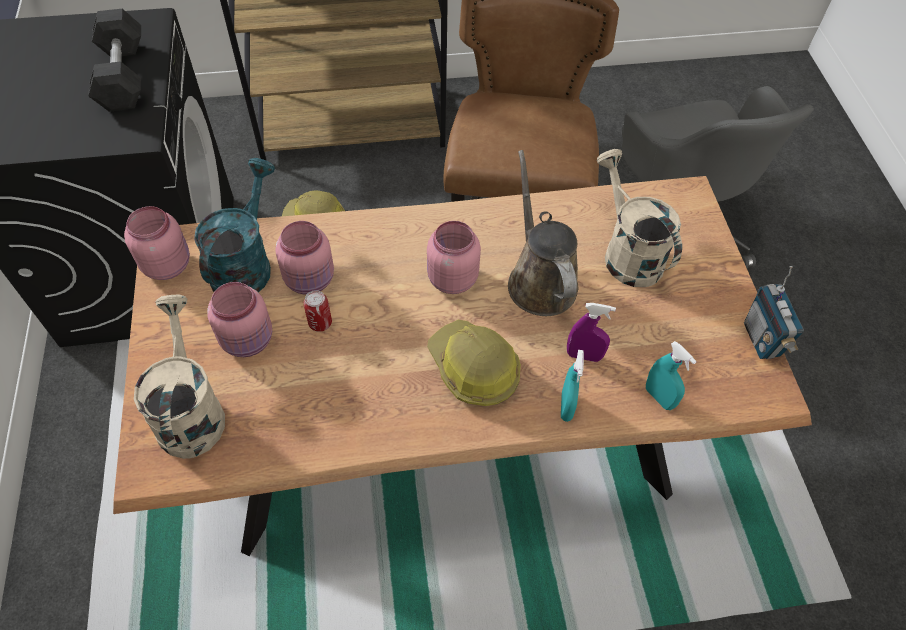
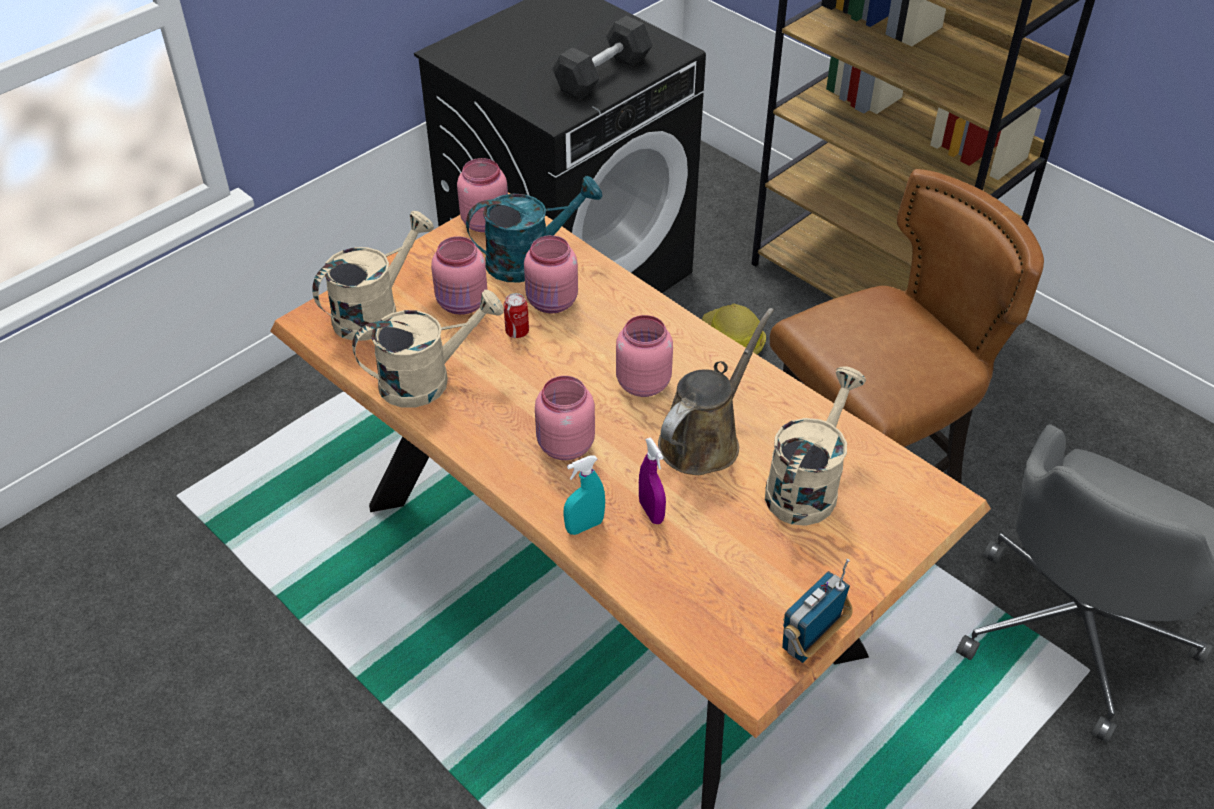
camera: 55 degrees right, 10 degrees down
(314, 419) = (427, 379): none -> beige watering can
(473, 369) = (564, 446): hard hat -> pink jar
(659, 397) = (658, 588): turquoise spray bottle -> none

